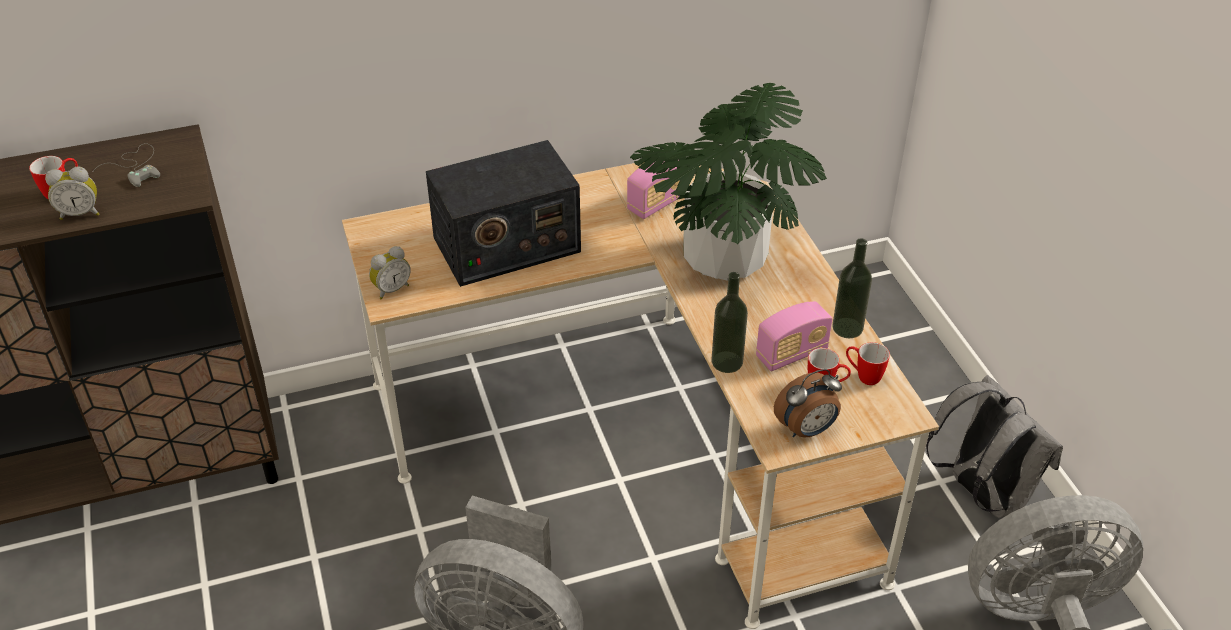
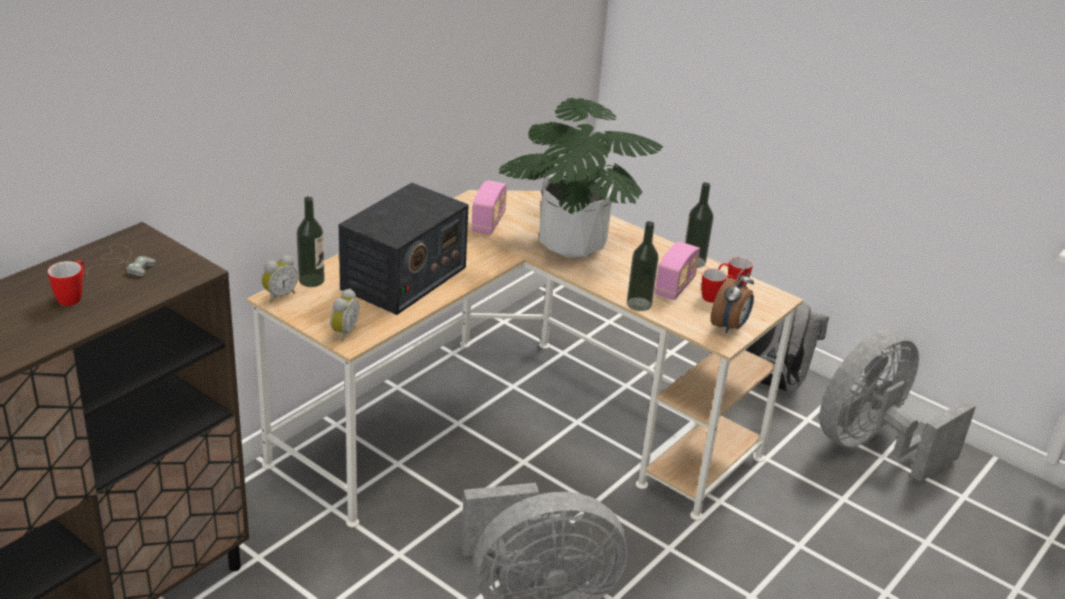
camera: 35 degrees left, 10 degrees down
(80, 213) = (111, 307): alarm clock -> alarm clock (279, 295)
(417, 218) = (311, 280): none -> bottle

